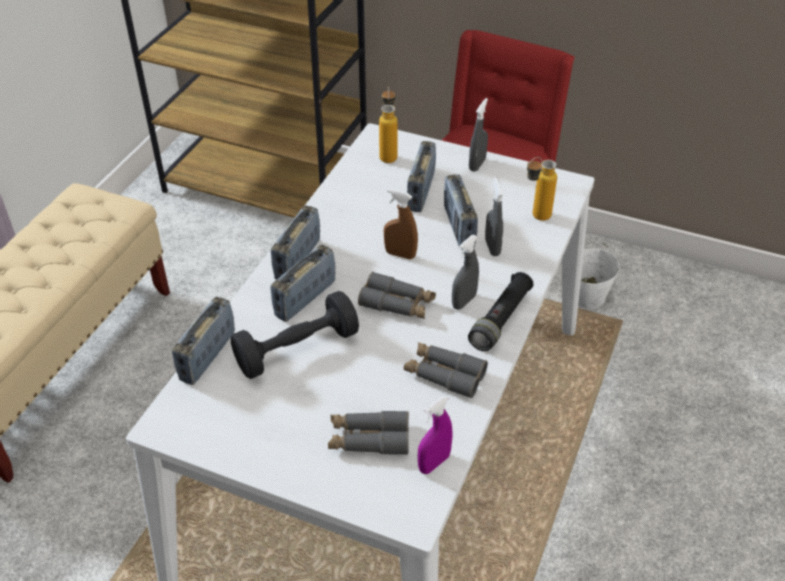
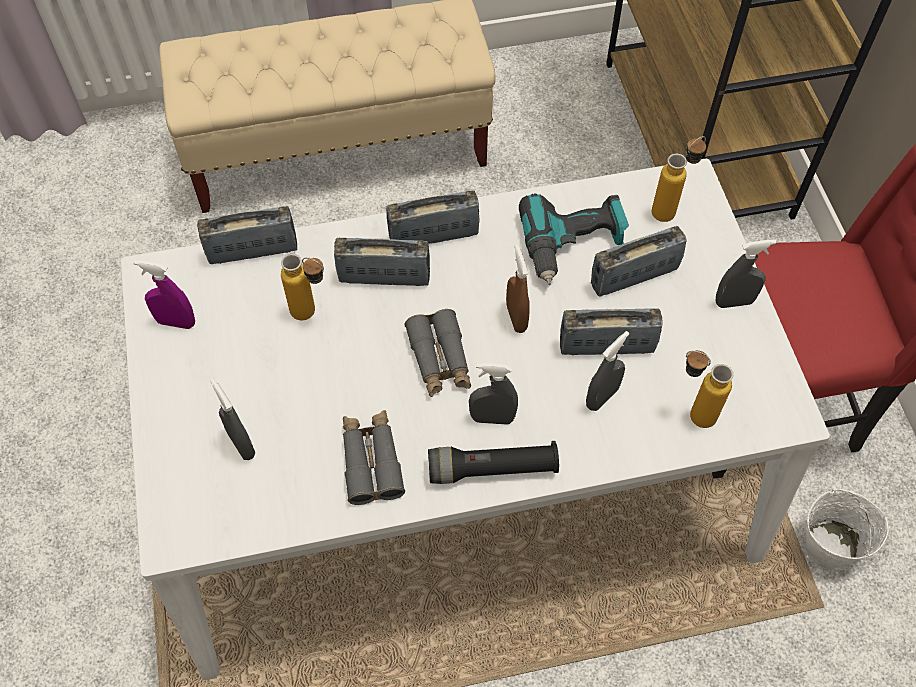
camera: 55 degrees right, 15 degrees up
(297, 350) = (312, 314): black dumbbell -> bottle
(369, 439) = (241, 444): grey binoculars -> grey spray bottle
(371, 204) = (572, 245): none -> power drill
(434, 463) = (248, 518): purple spray bottle -> purple spray bottle (176, 322)
(458, 227) = (606, 346): radio -> radio turned 45 degrees clockwise

